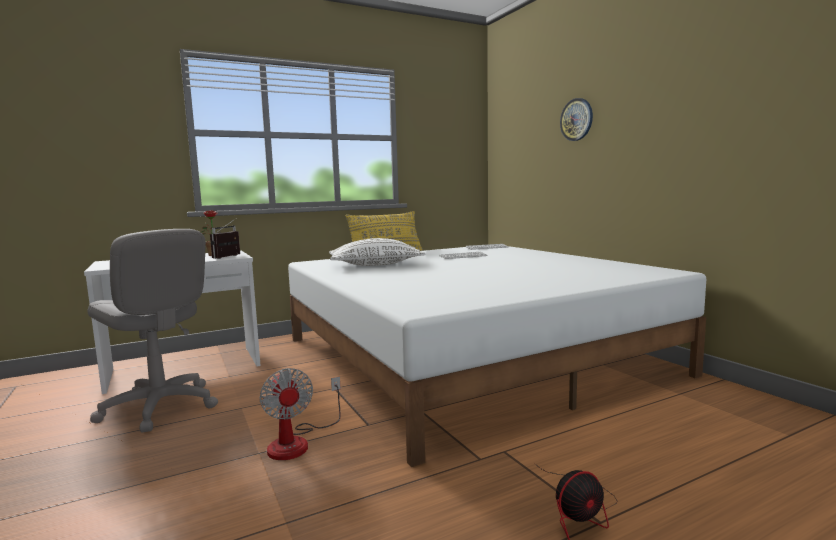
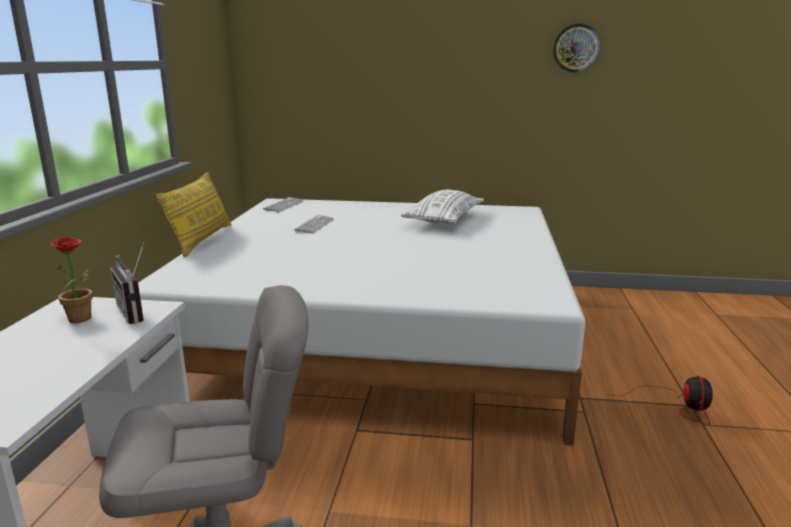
camera: 55 degrees left, 10 degrees up
(298, 442) = (469, 492): fan -> none
(376, 265) = (278, 262): white pillow -> white pillow (444, 220)
(577, 119) = (389, 57): wall clock -> wall clock (576, 48)

